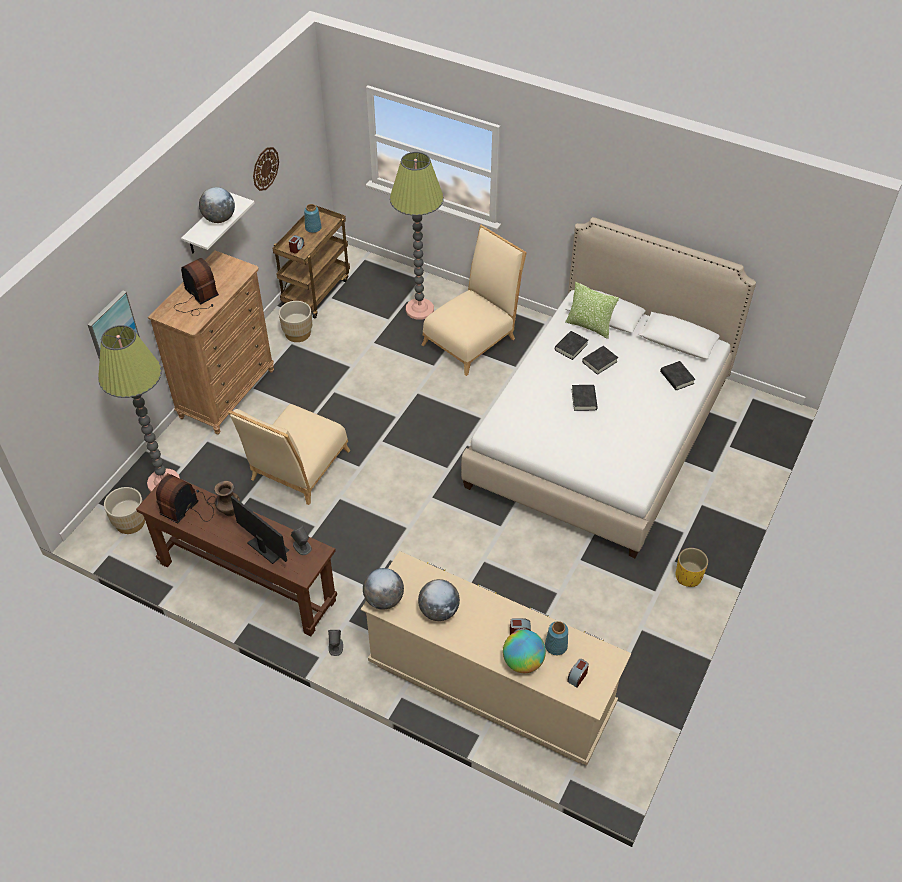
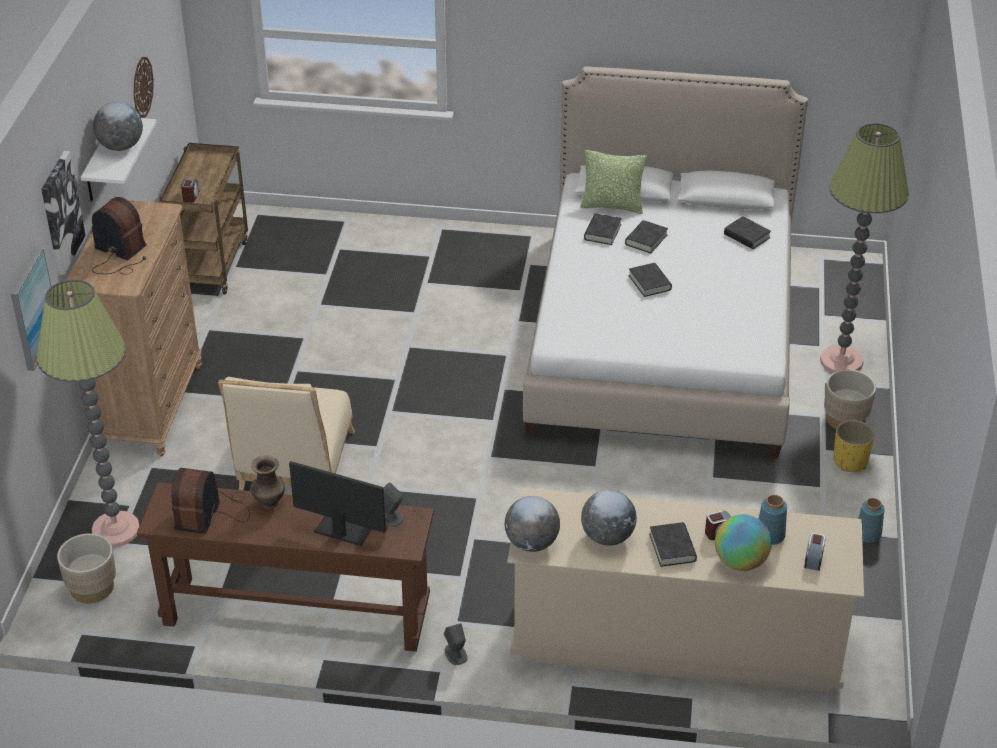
camera: 20 degrees left, 10 degrees down
(154, 264) = (60, 212): none -> picture
(298, 333) = (211, 316): beige planter -> beige planter (845, 419)
(313, 228) = (200, 170): blue vase -> blue vase (867, 533)
(419, 309) = (361, 254): floor lamp -> floor lamp (841, 361)
(472, 338) = (448, 271): beige chair -> none
(480, 634) = (672, 548): none -> black book

